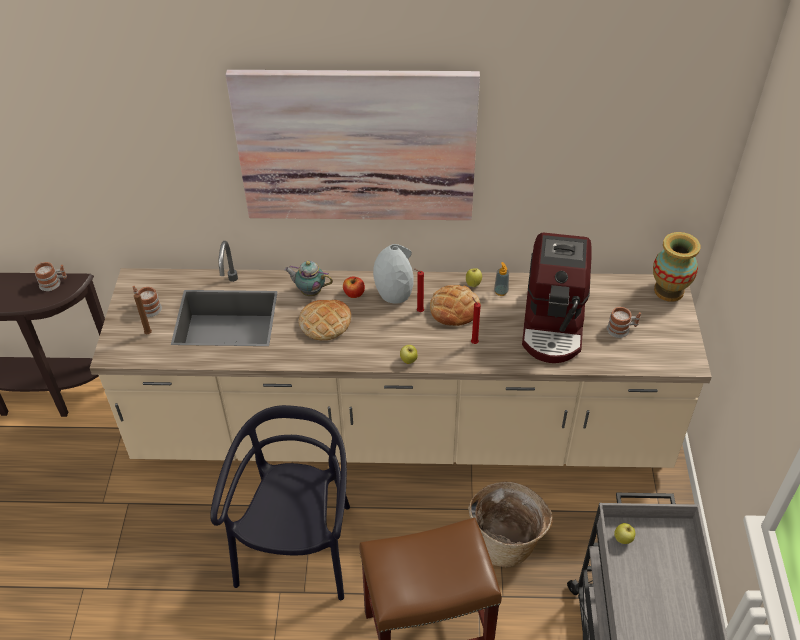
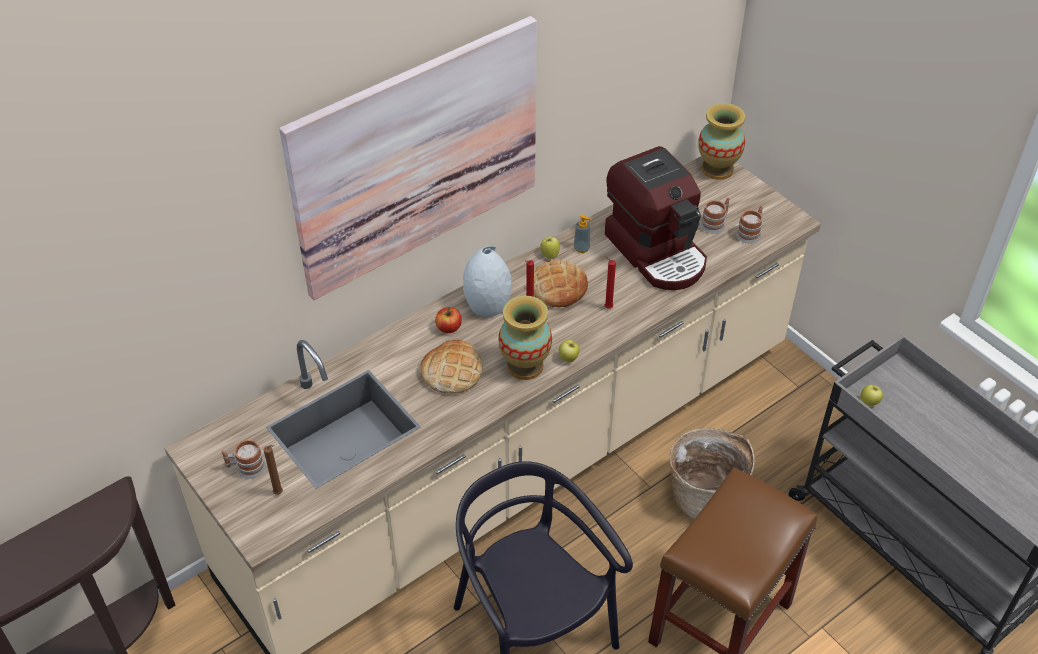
camera: 40 degrees left, 0 degrees up
(53, 283) = (92, 512): mug -> mug (750, 233)
(309, 291) = (402, 351): teapot -> none
(374, 348) = (525, 366): none -> vase

